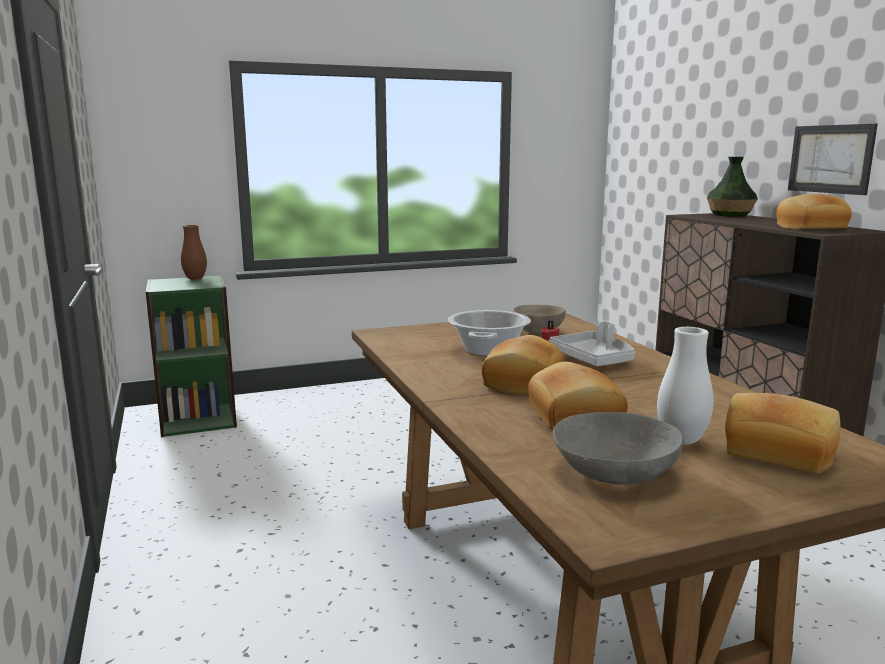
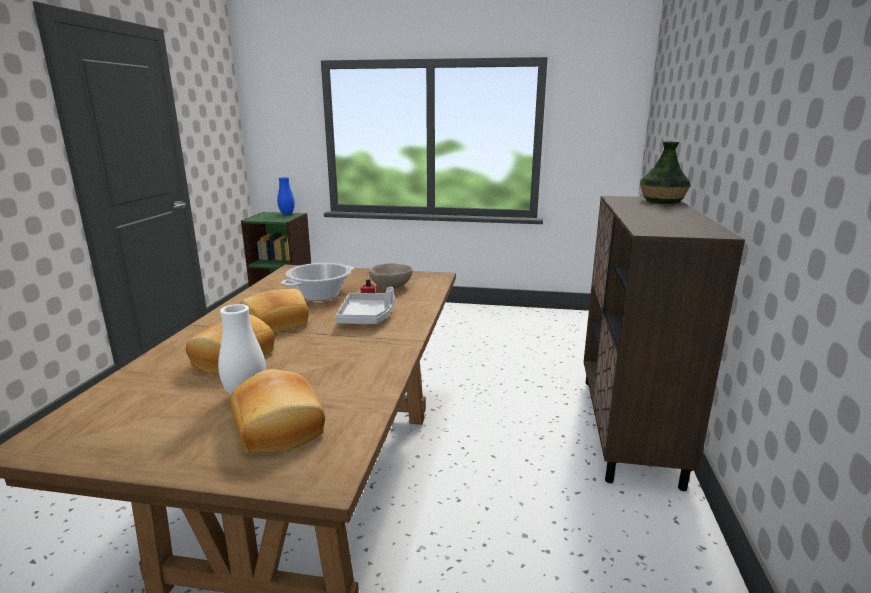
camera: 30 degrees right, 5 degrees up
(195, 279) = (287, 214): brown vase -> blue vase
(615, 471) = (150, 405): grey bowl -> none
(811, 228) = (668, 224): bread -> none
(830, 159) = (733, 150): picture -> none

